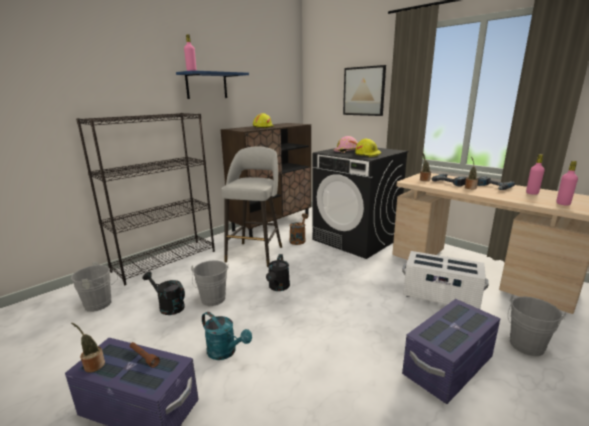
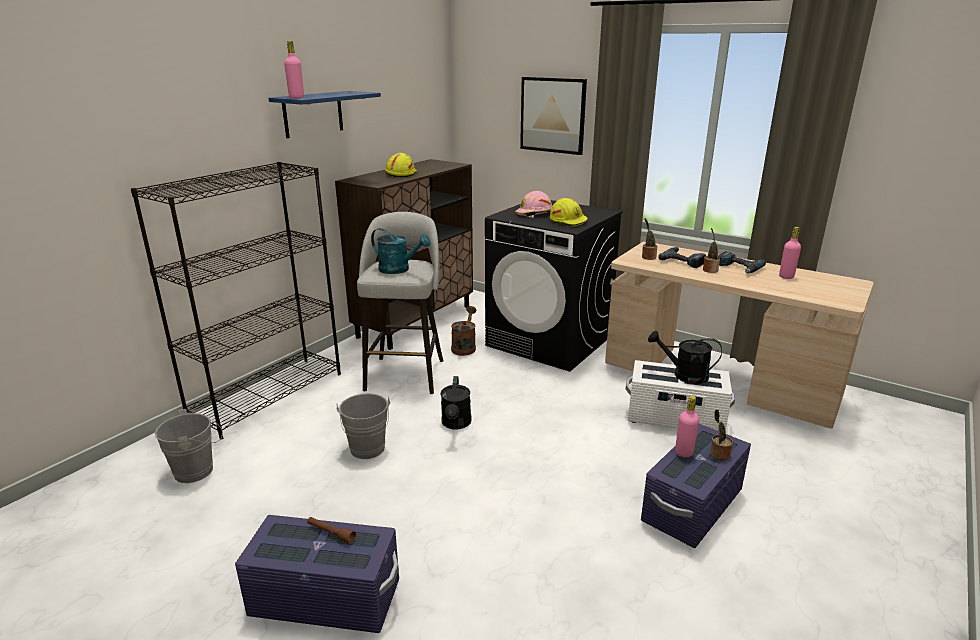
camera: 10 degrees left, 5 degrees up
(93, 365) = (268, 550): potted plant -> potted plant (718, 454)
(168, 306) = (304, 465): black watering can -> black watering can (684, 375)
(225, 352) = (412, 518): turquoise watering can -> turquoise watering can (399, 270)
(525, 347) = (778, 474): grey bucket -> none
(563, 204) = (821, 293): pink bottle -> pink bottle (684, 452)

